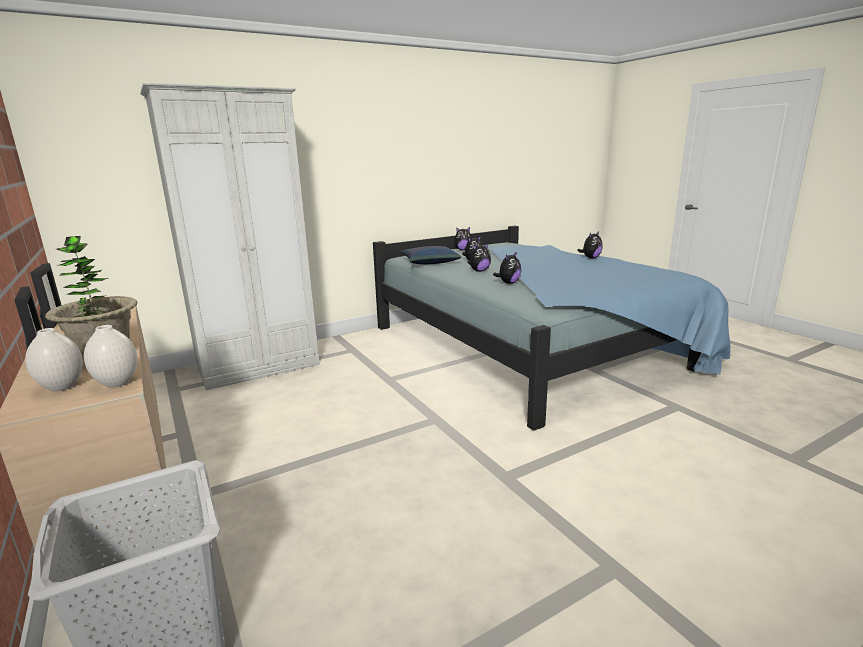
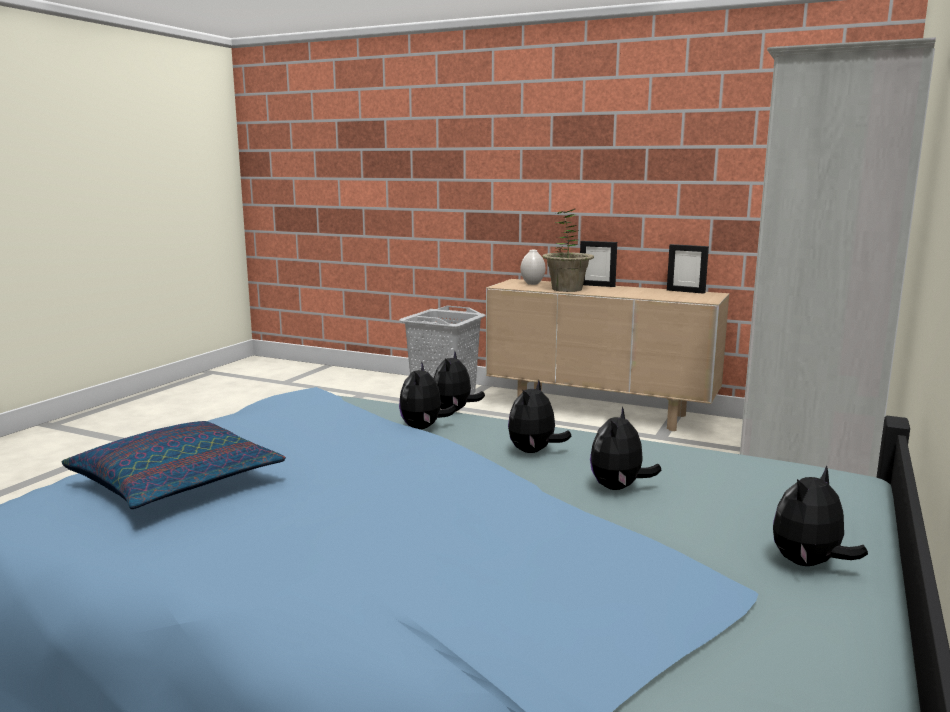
camera: 145 degrees right, 5 degrees down
(118, 383) = (511, 286): white vase -> none
(430, 262) = (713, 464): blue pillow -> blue pillow (177, 484)
(590, 258) = (275, 565): plush toy -> plush toy (454, 411)

